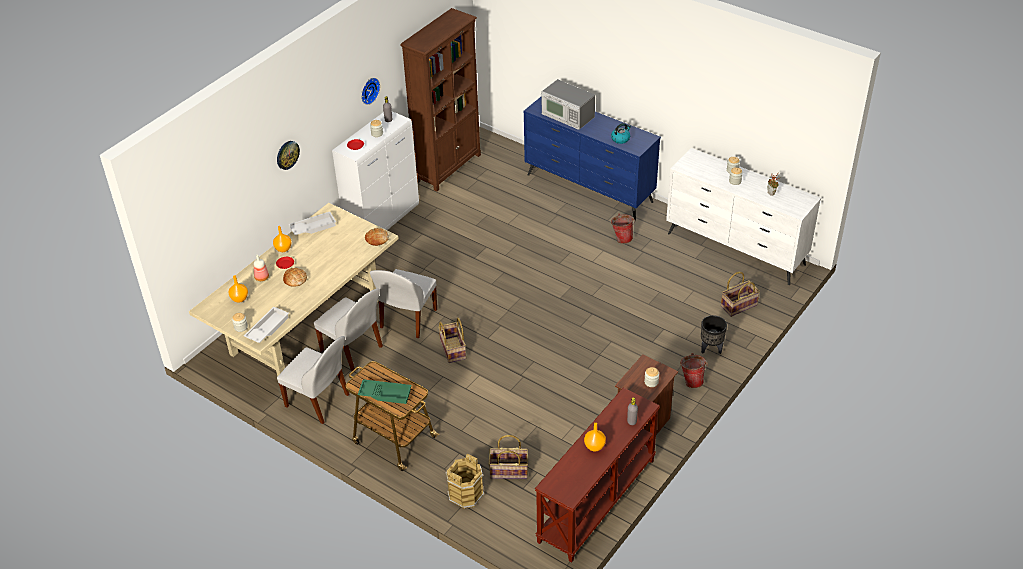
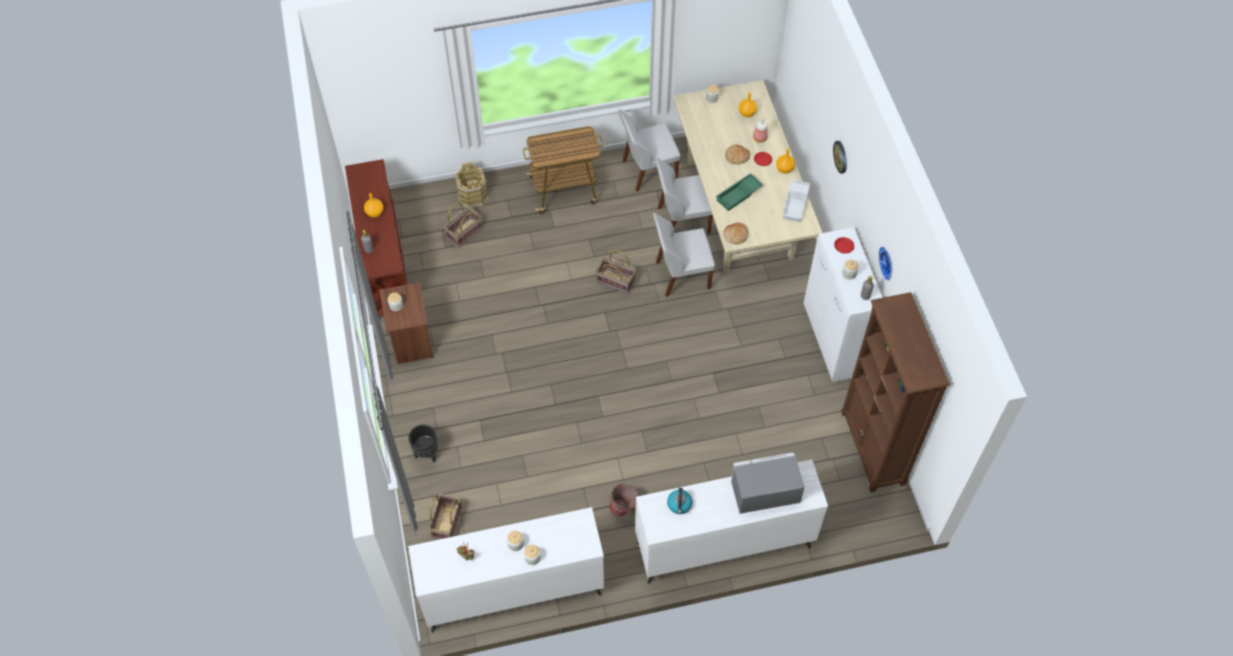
camera: 130 degrees right, 15 degrees up
(267, 328) = (695, 111): white tray -> none
(385, 393) = (558, 143): green tray -> green tray (739, 195)
(407, 320) = (681, 275): white chair -> white chair turned 75 degrees counterclockwise
(589, 189) = (723, 544): blue dresser -> white dresser
(692, 380) = (413, 411): bucket -> none

